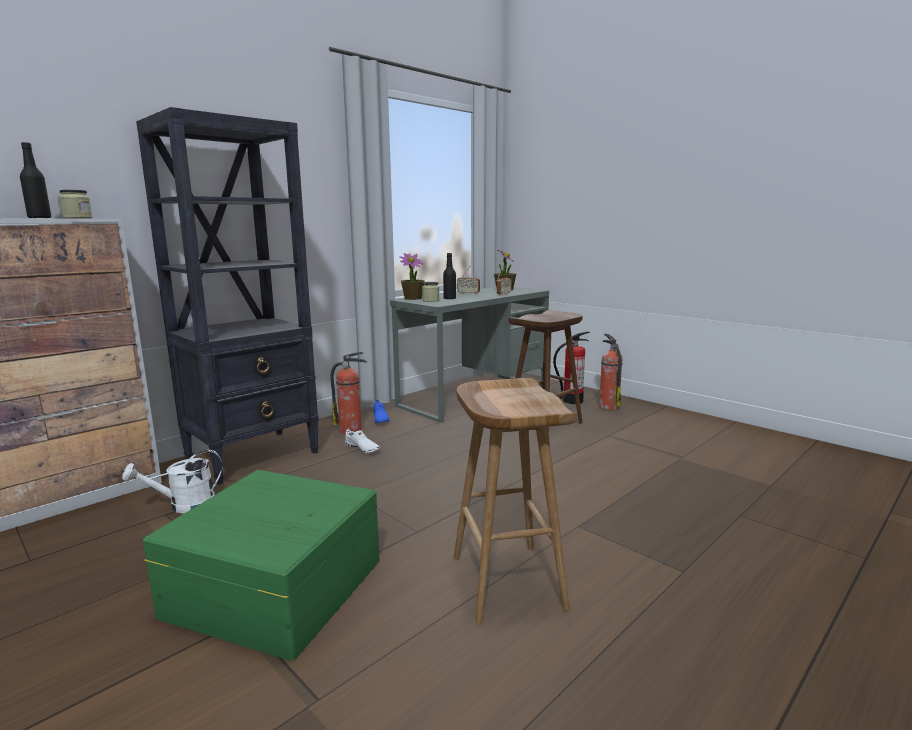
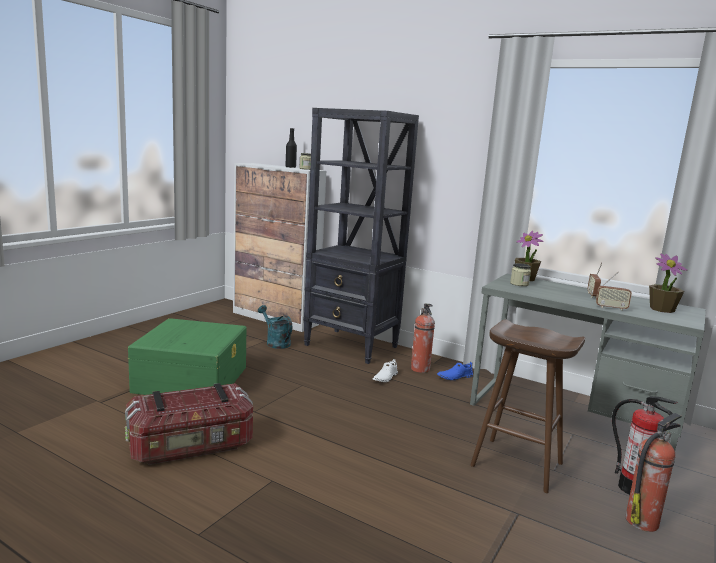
camera: 75 degrees right, 0 degrees up
(184, 506) = (275, 342): white watering can -> turquoise watering can
(449, 299) = (541, 289): black bottle -> none
(505, 580) = (191, 447): brown stool -> storage box

